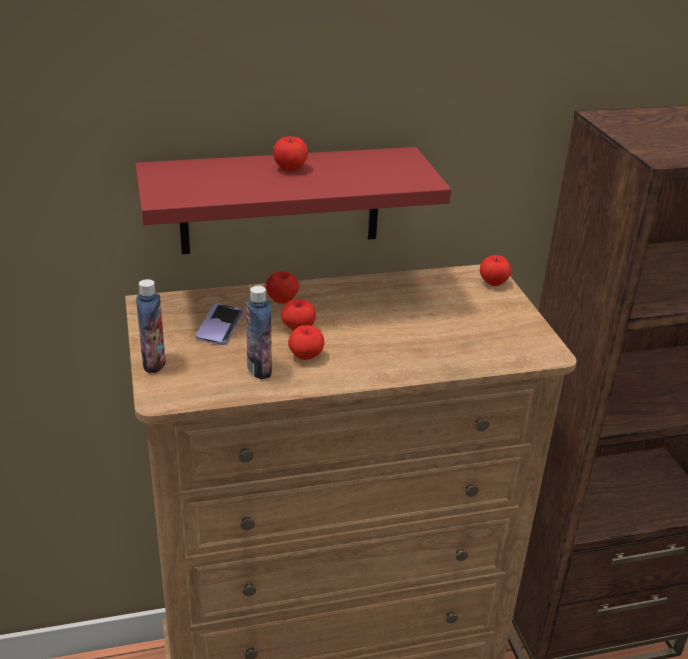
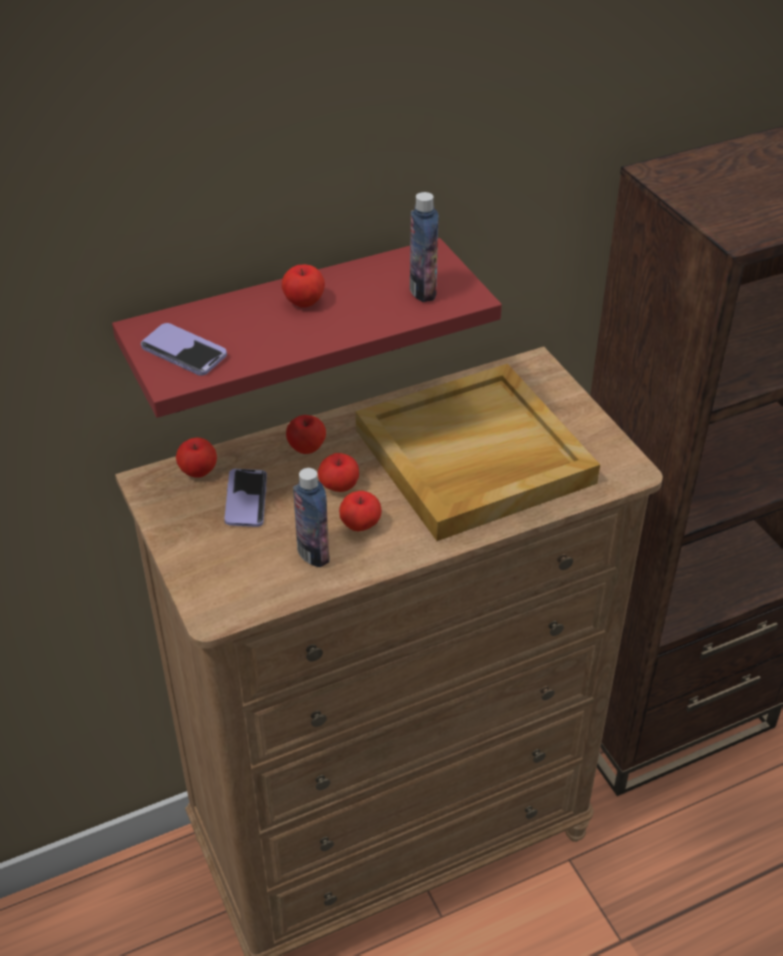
camera: 10 degrees left, 10 degrees up
(154, 363) = (188, 567): bottle -> bottle (423, 291)
(181, 184) = (184, 352): none -> phone
(416, 325) = (473, 457): none -> beige tray
(493, 282) = (544, 378): apple -> apple (198, 471)

